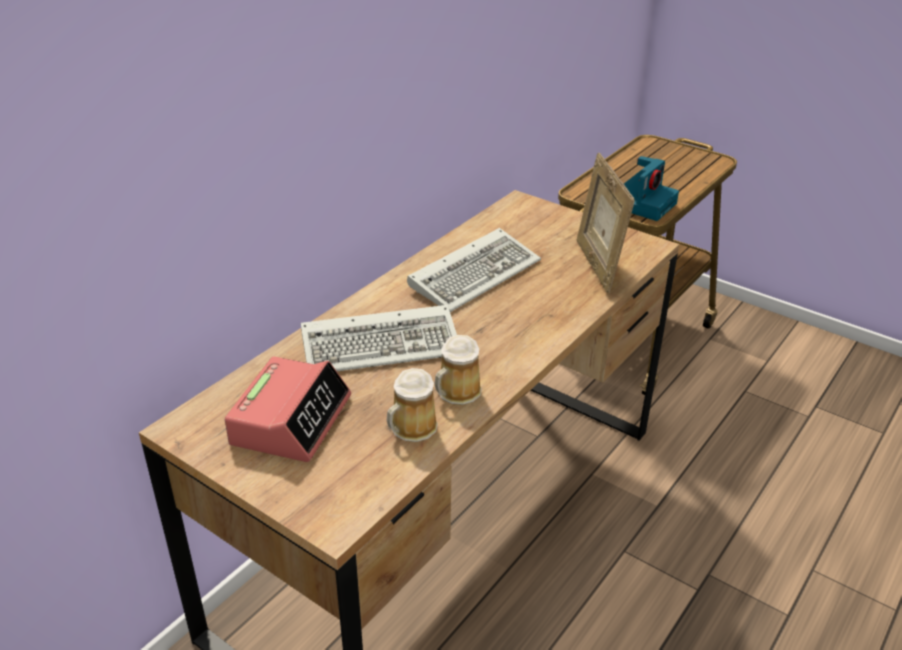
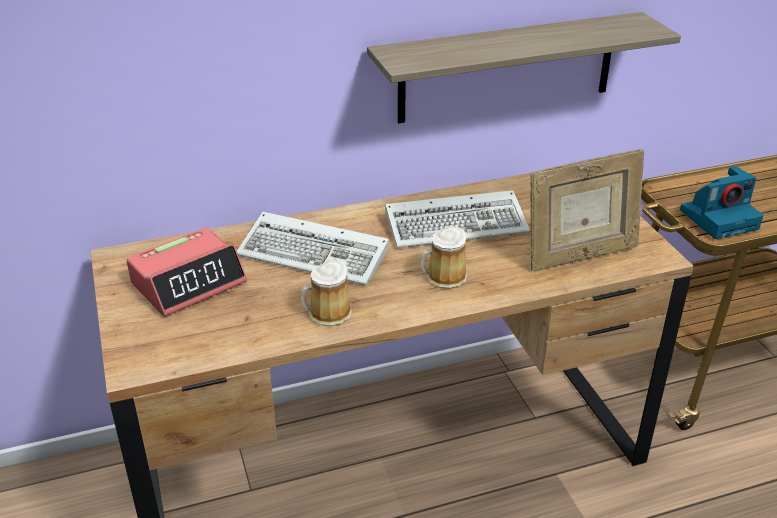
camera: 35 degrees right, 0 degrees up
(411, 429) = (261, 326): mug -> mug (443, 277)
(458, 113) = (507, 68): none -> shelf
(597, 266) = (580, 257): picture frame -> picture frame turned 135 degrees counterclockwise

